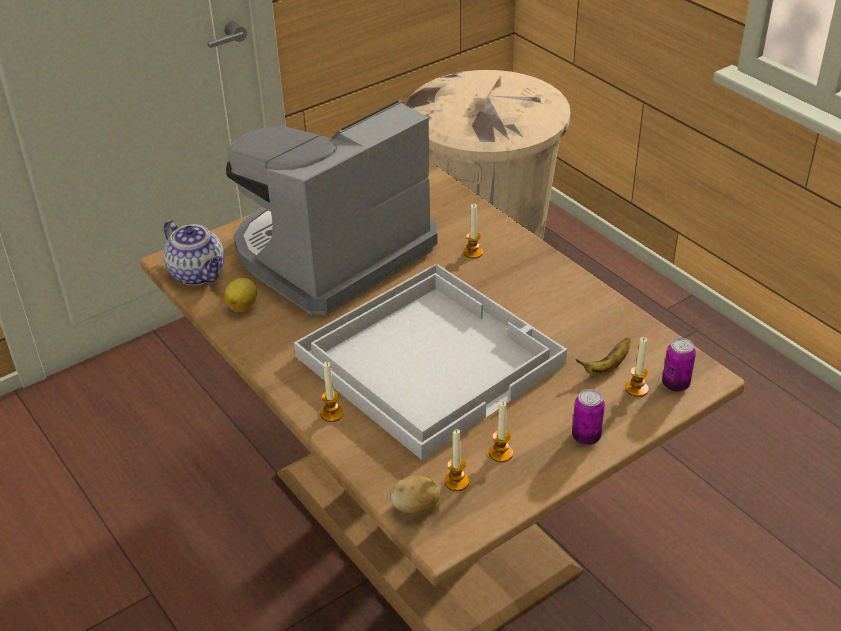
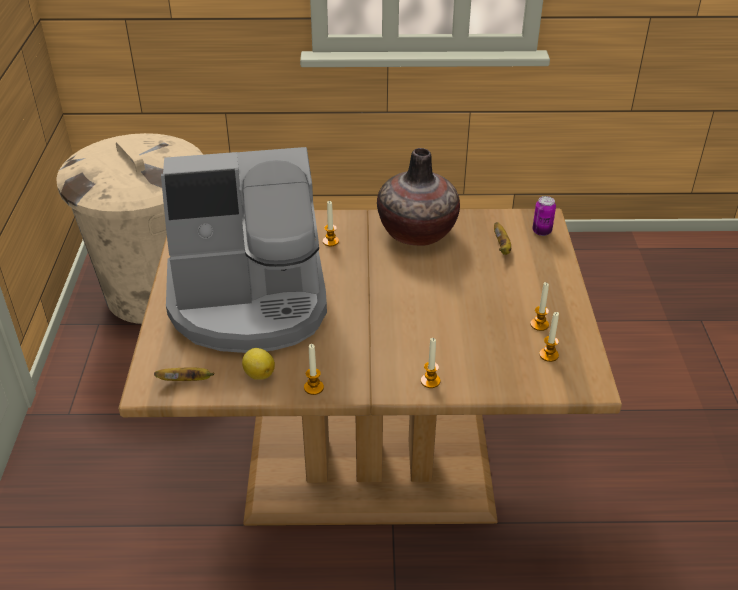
camera: 55 degrees left, 0 degrees up
(198, 274) = (187, 381): teapot -> banana
(331, 253) = (250, 302): coffee machine -> coffee machine turned 90 degrees counterclockwise
(415, 507) = (557, 384): potato -> none
(430, 358) = (419, 311): white tray -> none
(556, 297) = (416, 232): none -> vase
(586, 437) = (555, 285): can -> none
(636, 389) = (532, 246): candle -> candle (313, 387)

